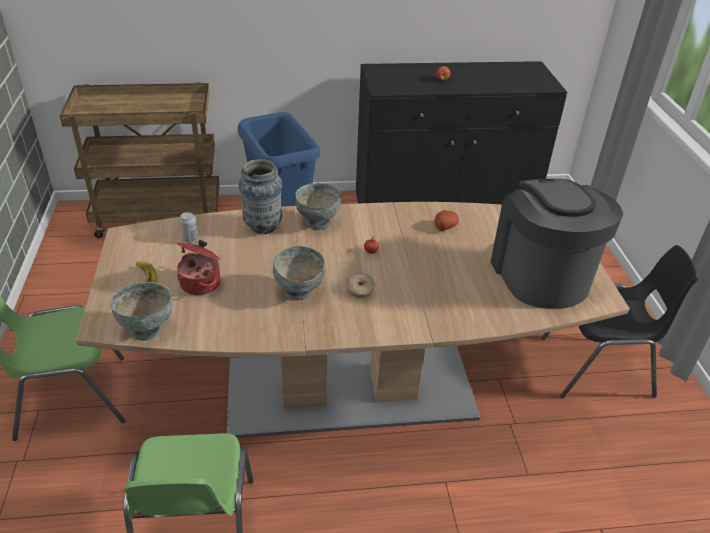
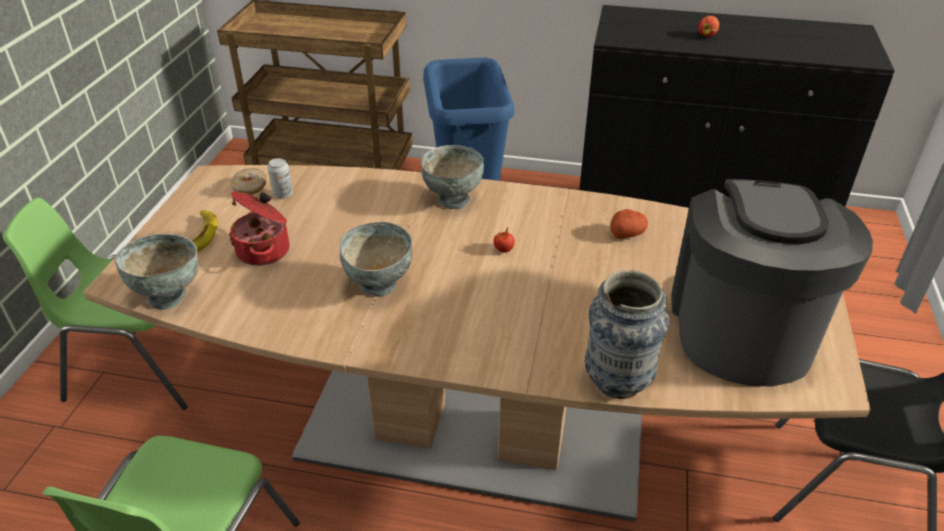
camera: 20 degrees right, 0 degrees up
(263, 227) = (379, 194): vase -> vase (617, 383)
(360, 290) = (461, 298): donut -> donut (250, 187)

